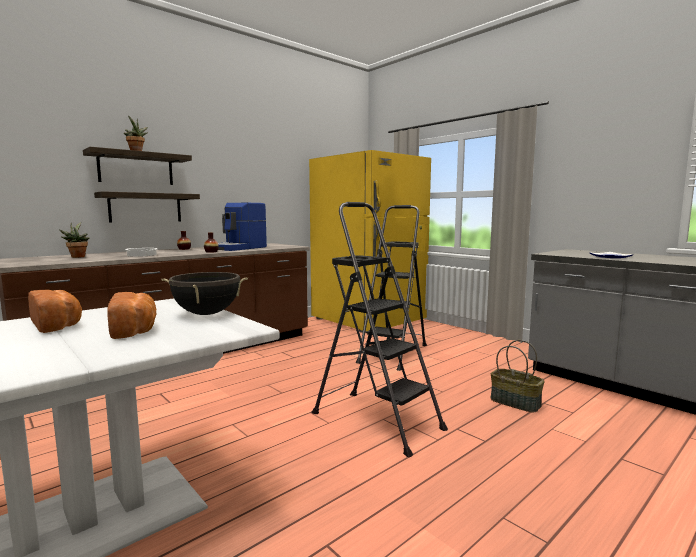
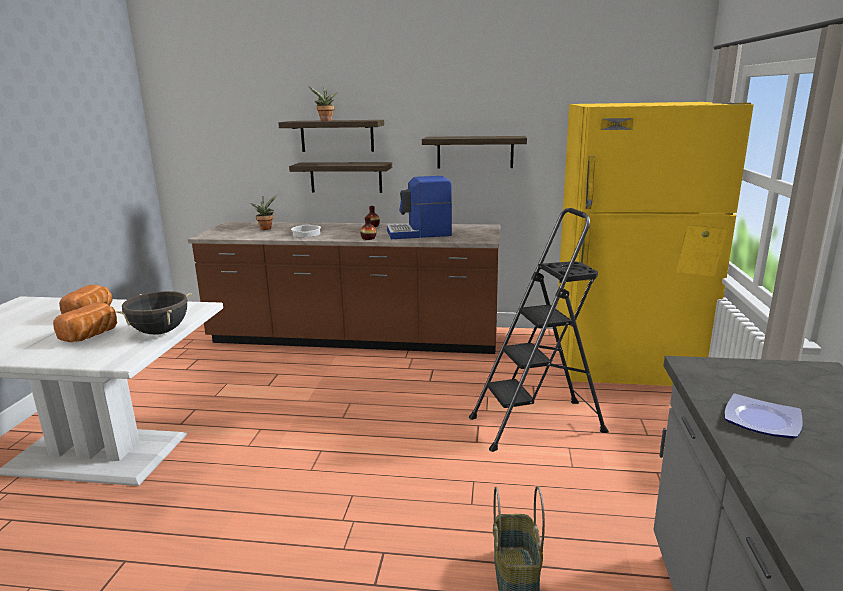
camera: 50 degrees right, 10 degrees up
(252, 189) = (475, 152): none -> shelf
(375, 419) = (345, 491): step ladder -> none

